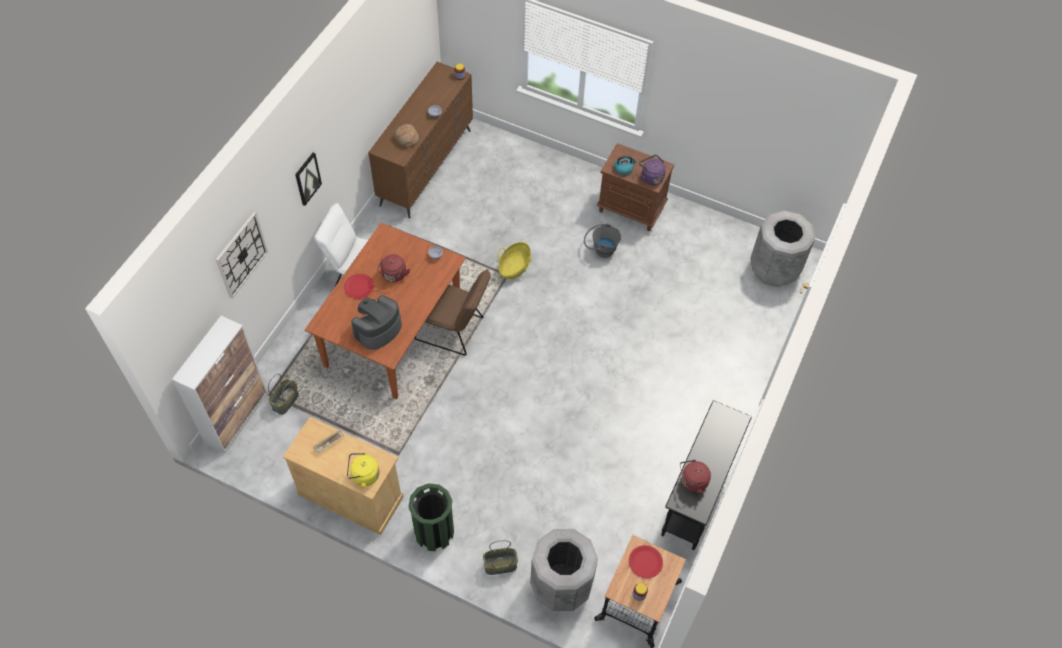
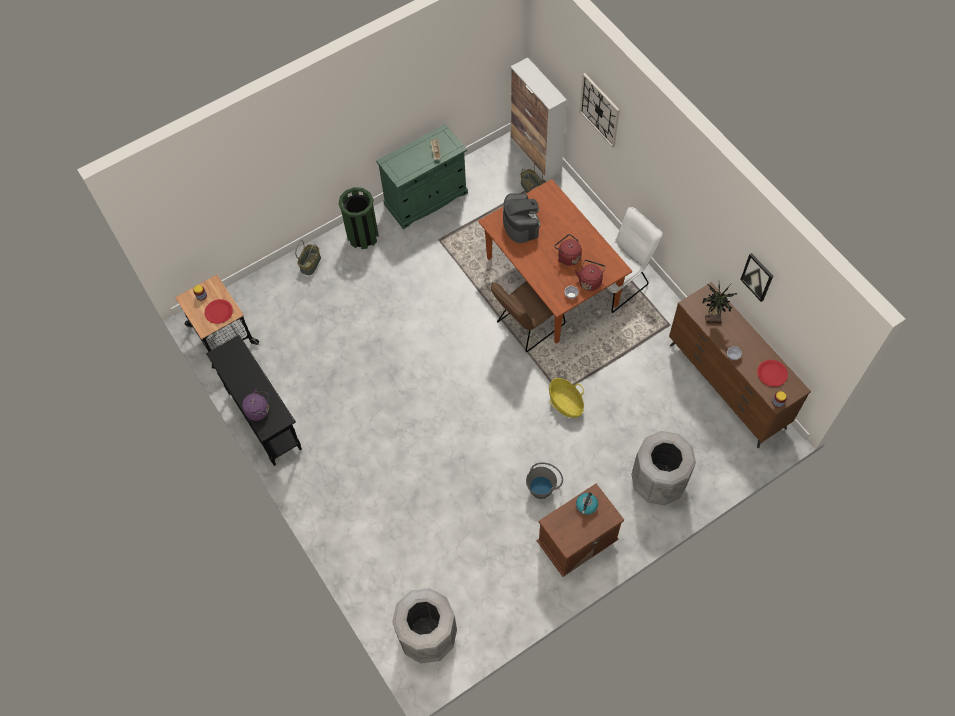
camera: 125 degrees right, 5 degrees up
(307, 178) = (663, 184): picture -> picture (757, 277)
(351, 495) = (426, 199): beige cabinet -> green cabinet
(359, 287) = (571, 228): red plate -> red plate (772, 373)
(363, 475) = (397, 162): yellow kettle -> none
(406, 139) = (712, 319): bread -> potted plant
(561, 585) = (269, 293): grey trash can -> grey trash can (657, 482)
(651, 177) = (561, 525): purple kettle -> purple kettle (259, 411)
(692, 482) = (242, 363): red kettle -> red kettle (590, 281)

